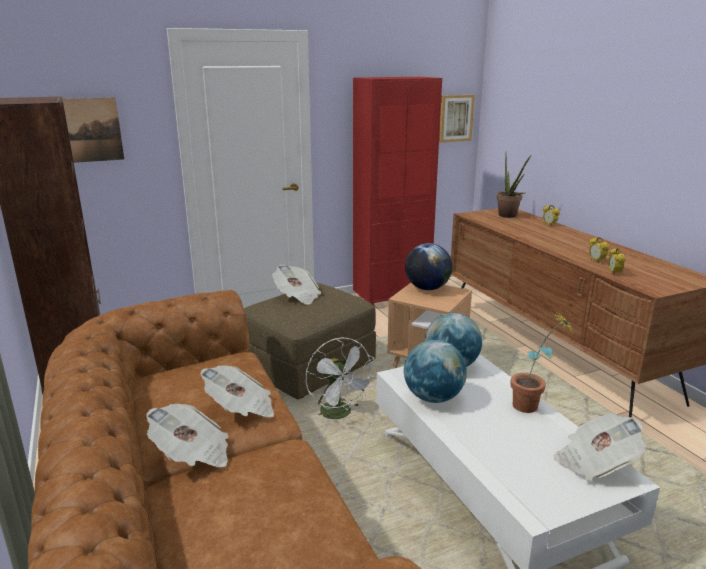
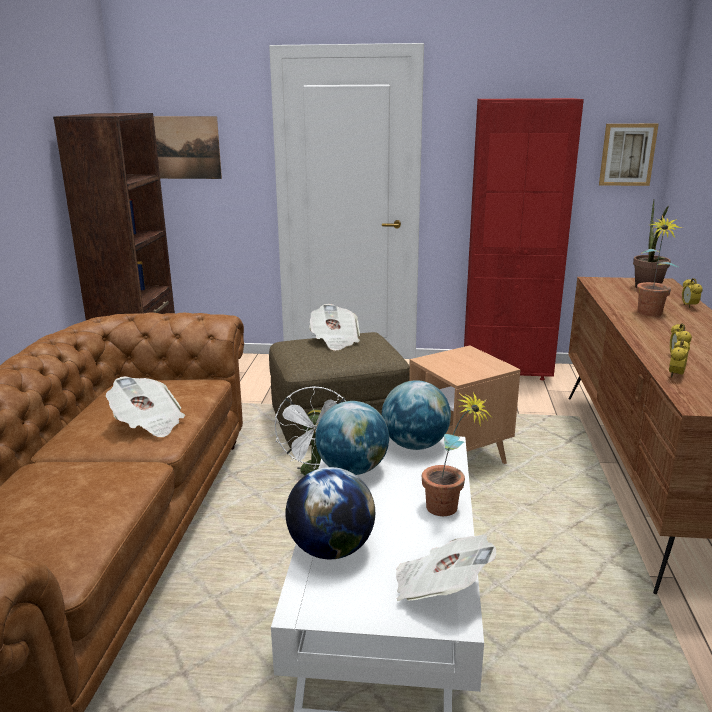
camera: 30 degrees right, 0 degrees up
(192, 454) = (71, 448): newspaper -> none
(427, 288) = (468, 357): globe -> globe (331, 549)
(538, 234) = (649, 315): none -> potted plant

